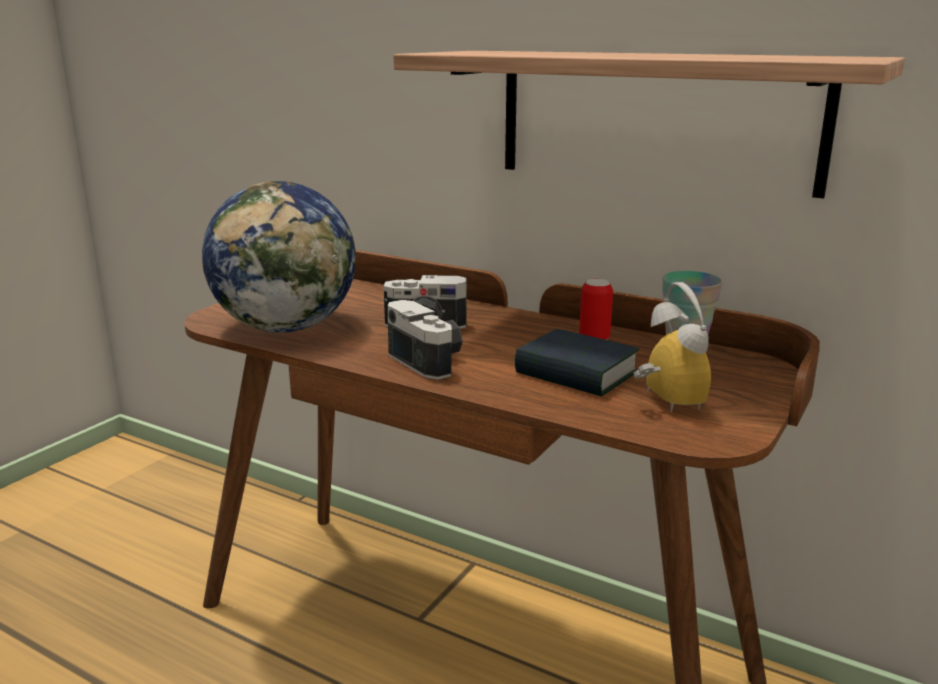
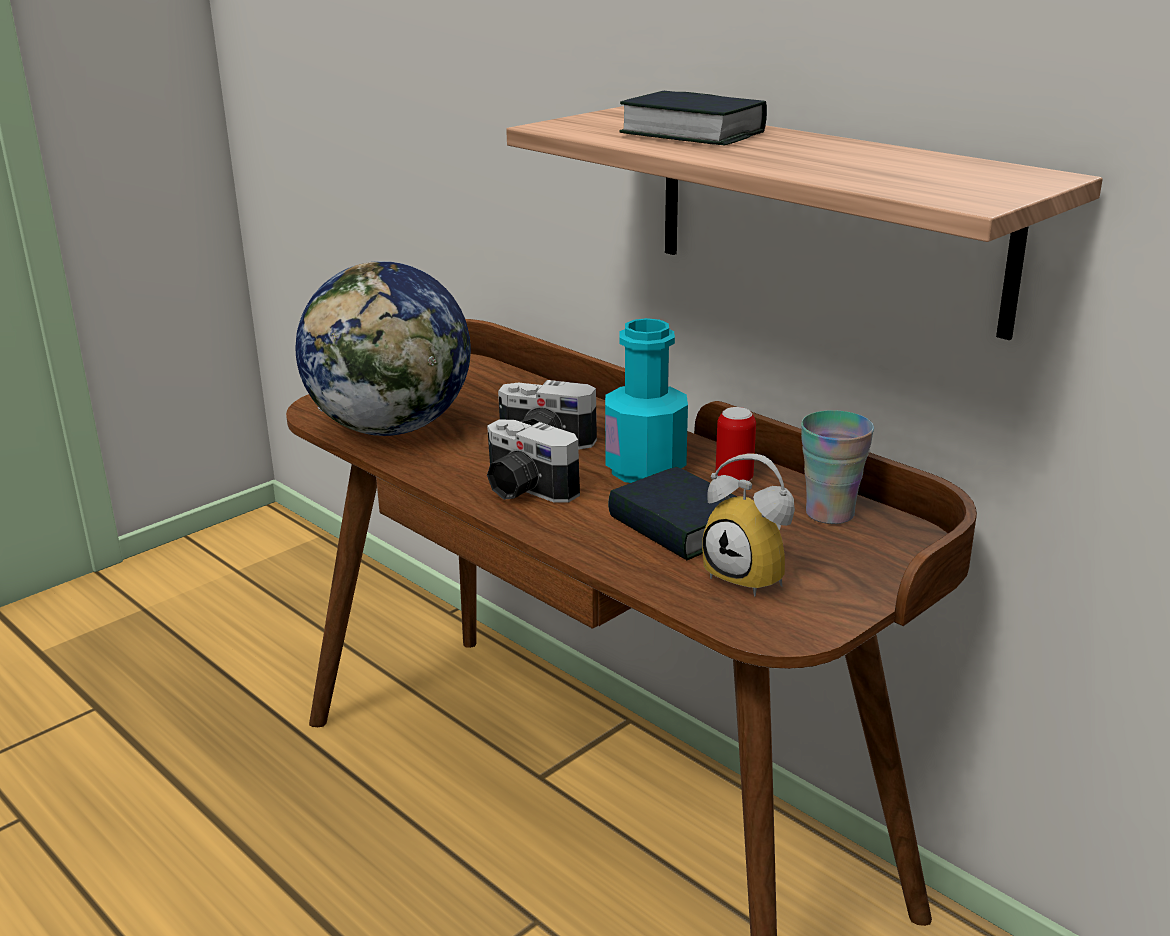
camera: 15 degrees right, 5 degrees up
(430, 360) = (524, 490): camera -> camera turned 150 degrees clockwise
(519, 338) = (645, 469): none -> turquoise bottle
(553, 52) = (692, 133): none -> book
(662, 402) = (753, 576): alarm clock -> alarm clock turned 135 degrees clockwise

